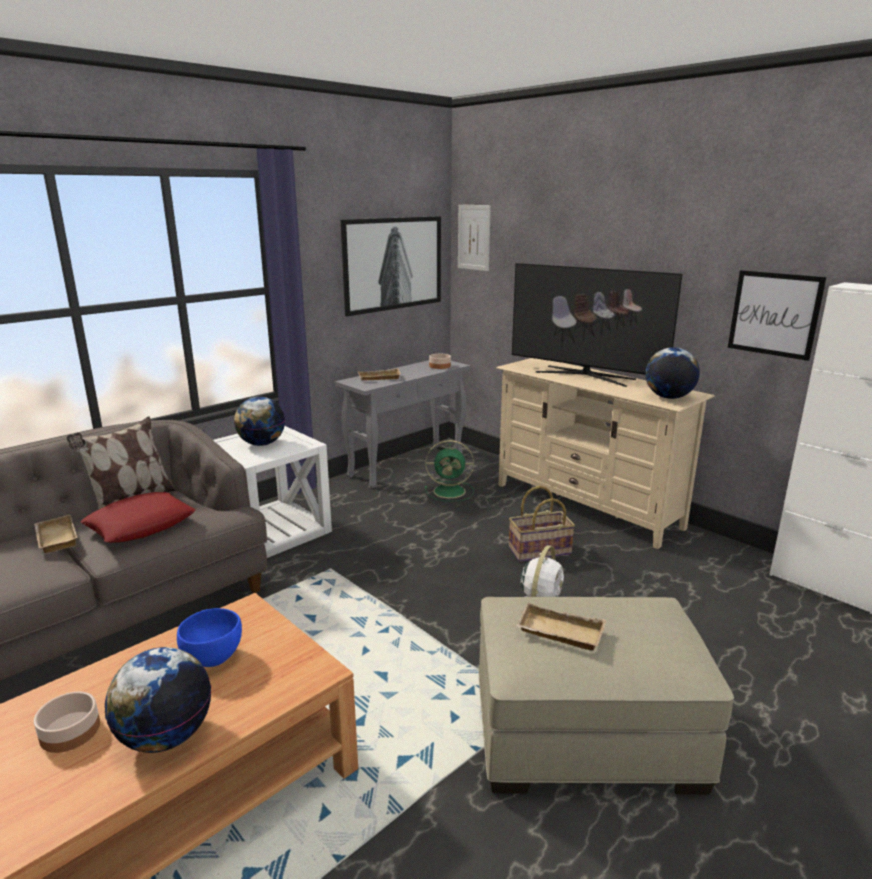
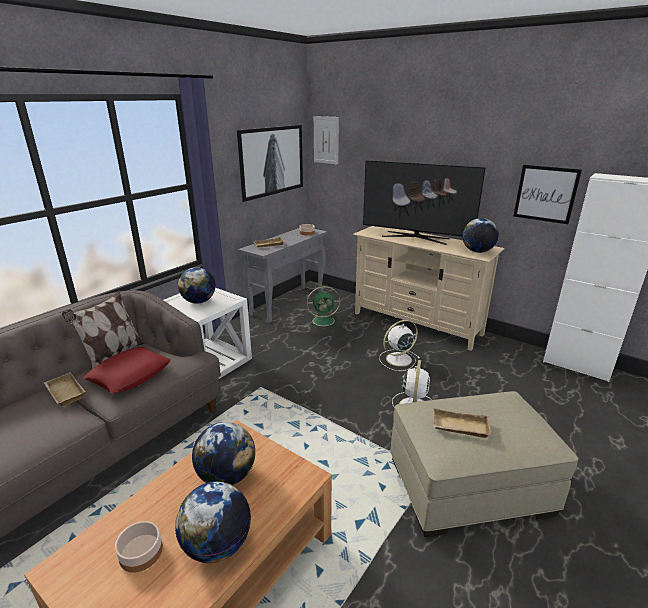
camera: 10 degrees left, 5 degrees up
(214, 657) = (227, 476): blue bowl -> globe
(539, 551) = (397, 359): basket -> white fan

